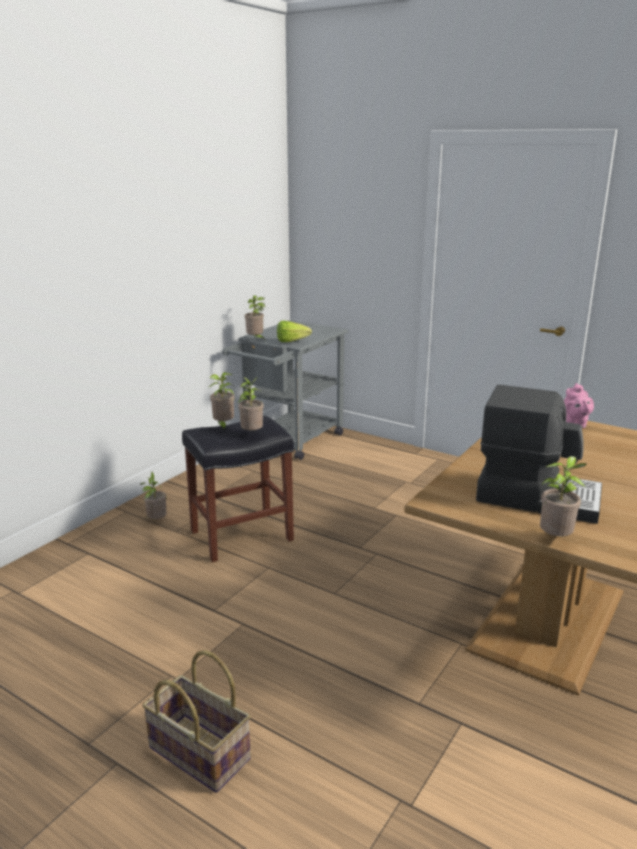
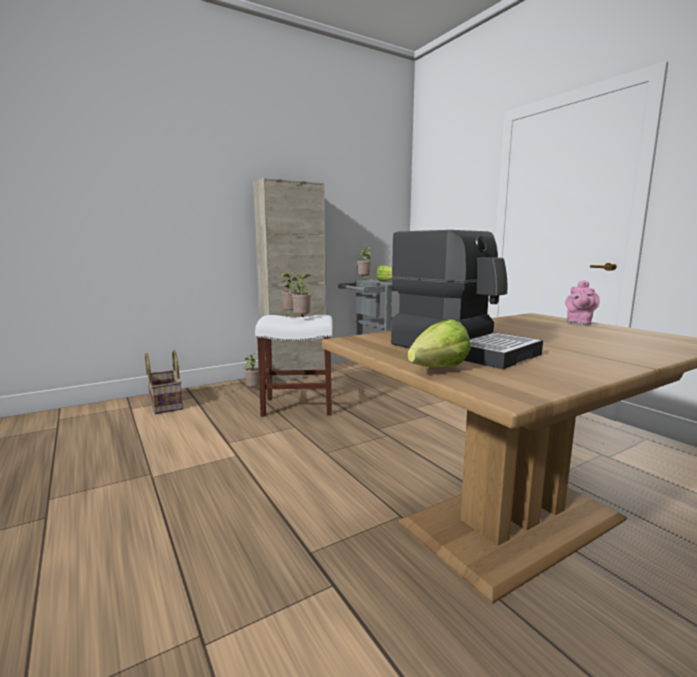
camera: 25 degrees right, 10 degrees down
(186, 484) = (294, 375): none -> beige cabinet
(197, 754) = (99, 530): basket -> basket (164, 404)
(242, 535) = (299, 406): black stool -> white stool
(556, 539) = (432, 371): potted plant -> lettuce

